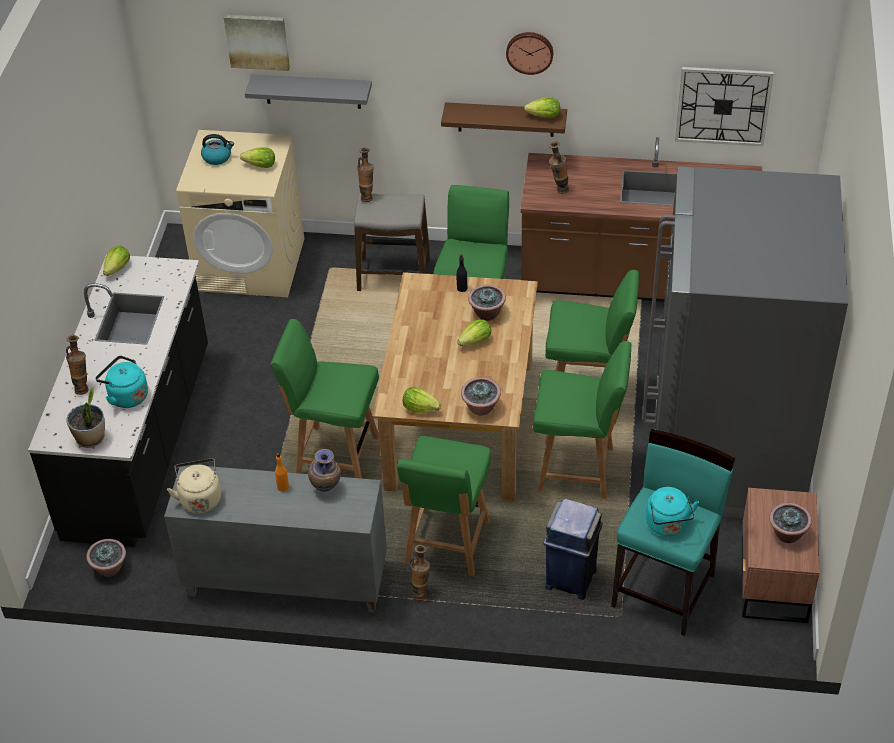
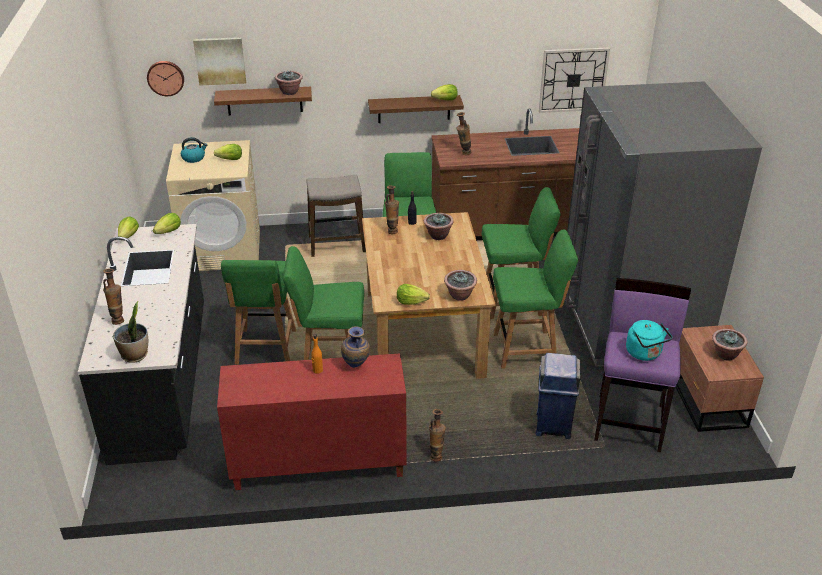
camera: 15 degrees left, 10 degrees down
(110, 568) = (157, 479): potted plant -> potted plant (290, 92)
(126, 396) = (159, 320): turquoise kettle -> none
(200, 498) = (246, 388): beige kettle -> none
(285, 582) = (317, 465): grey cabinet -> red cabinet
(312, 91) = (264, 101): grey shelf -> brown shelf
(367, 197) = (314, 180): vase -> vase (392, 230)
(446, 544) = (444, 416): green chair -> green chair (265, 348)
(475, 341) = (437, 254): lettuce -> lettuce (169, 232)
(530, 51) = (432, 48): wall clock -> wall clock (165, 77)
(664, 590) = (629, 422): turquoise stool -> purple stool

